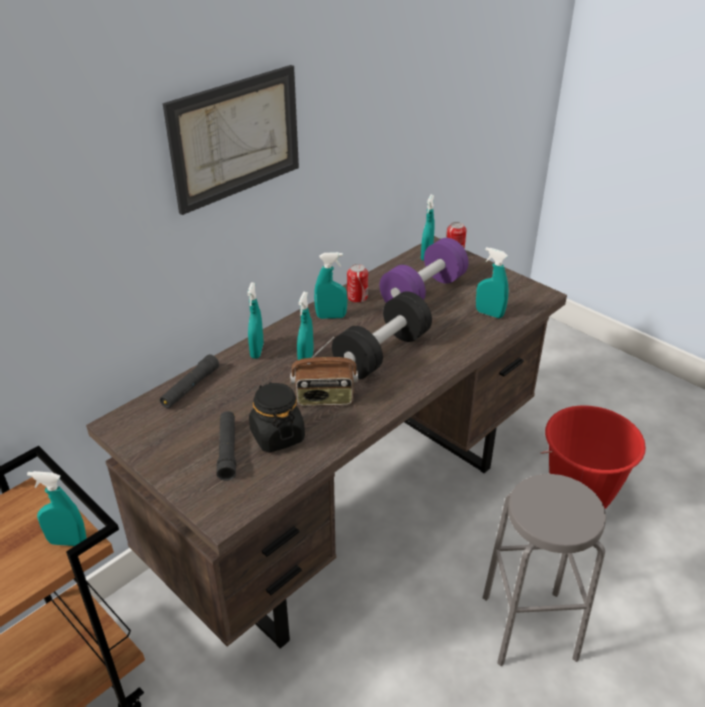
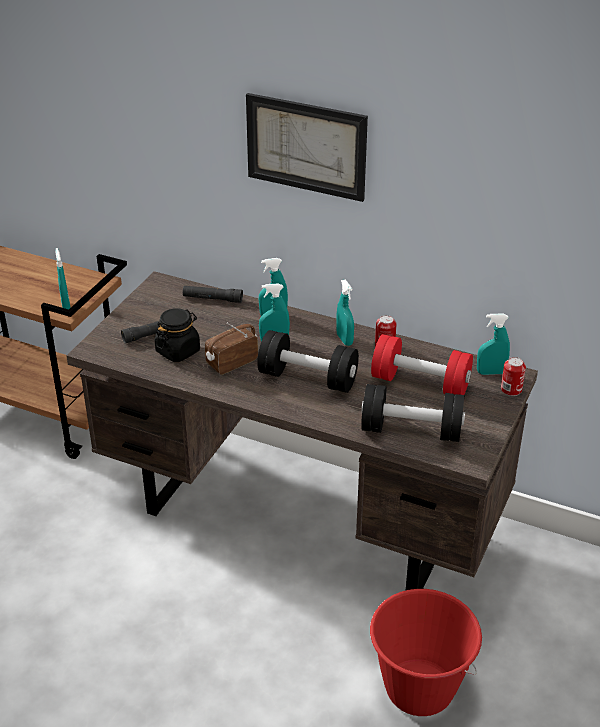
camera: 70 degrees right, 0 degrees up
(324, 398) = (231, 362): radio -> radio turned 75 degrees clockwise
(423, 292) = (420, 383): purple dumbbell -> red dumbbell
(489, 314) = (411, 430): turquoise spray bottle -> black dumbbell
(529, 627) = (225, 668): grey stool -> none

